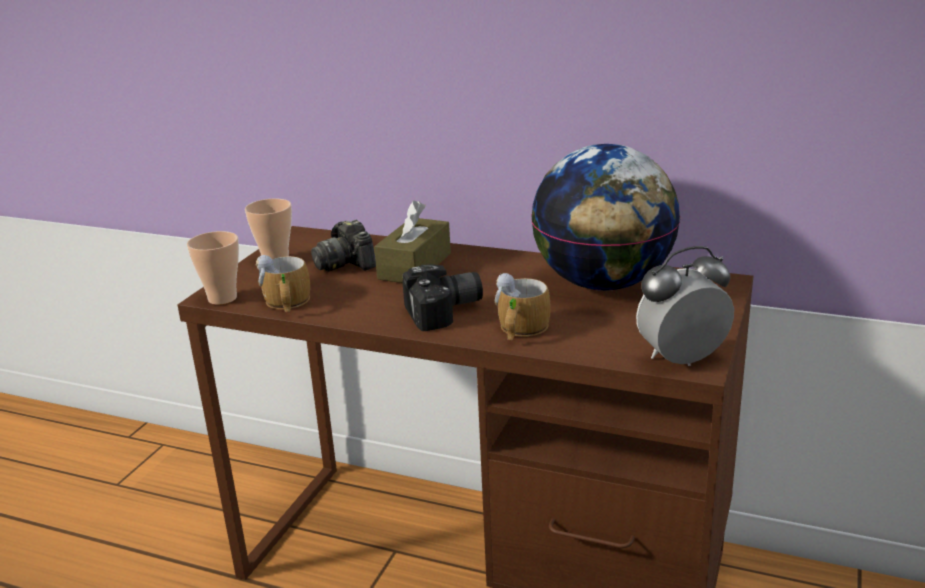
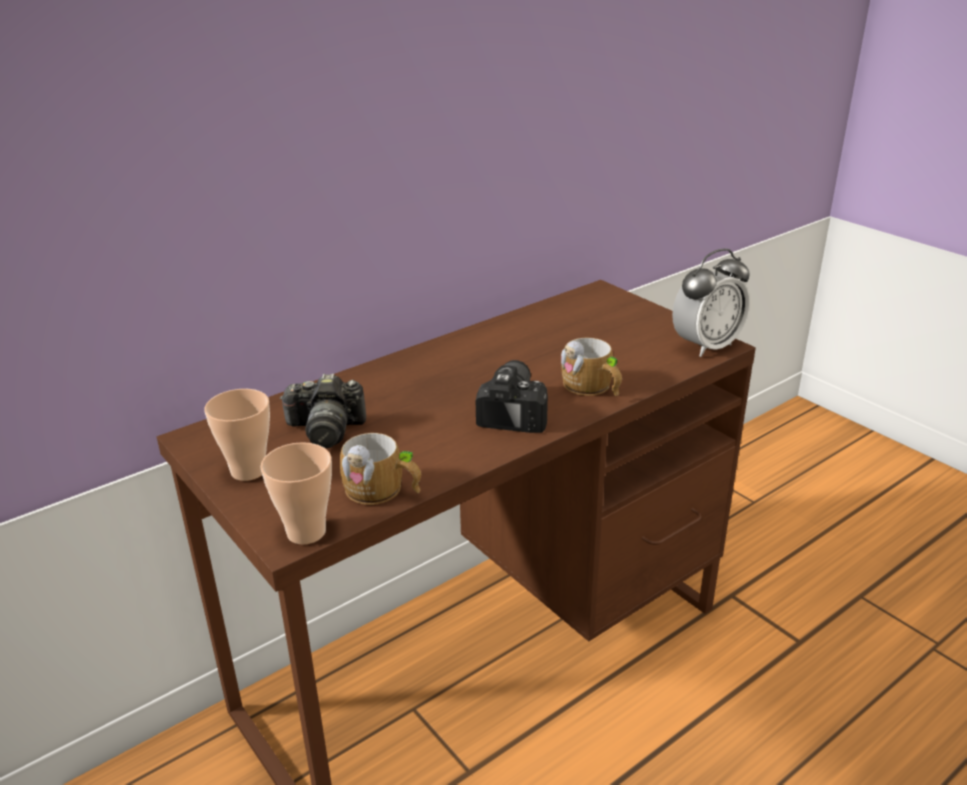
camera: 60 degrees left, 5 degrees up
(415, 266) = (391, 396): brown tissue box -> none
(603, 284) = (547, 330): globe -> none
(682, 359) = (706, 346): alarm clock -> alarm clock turned 135 degrees counterclockwise

